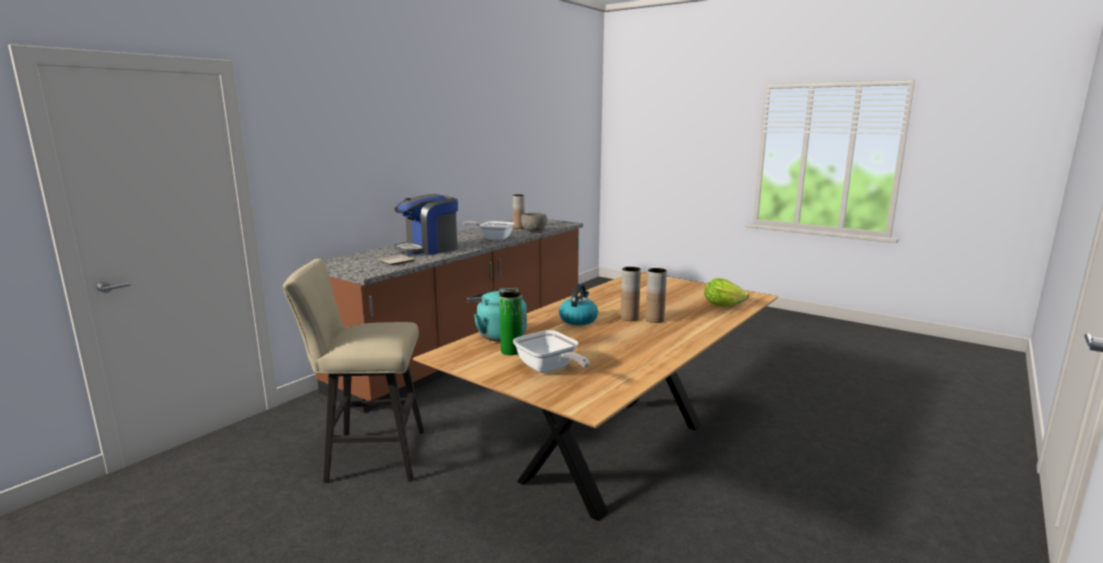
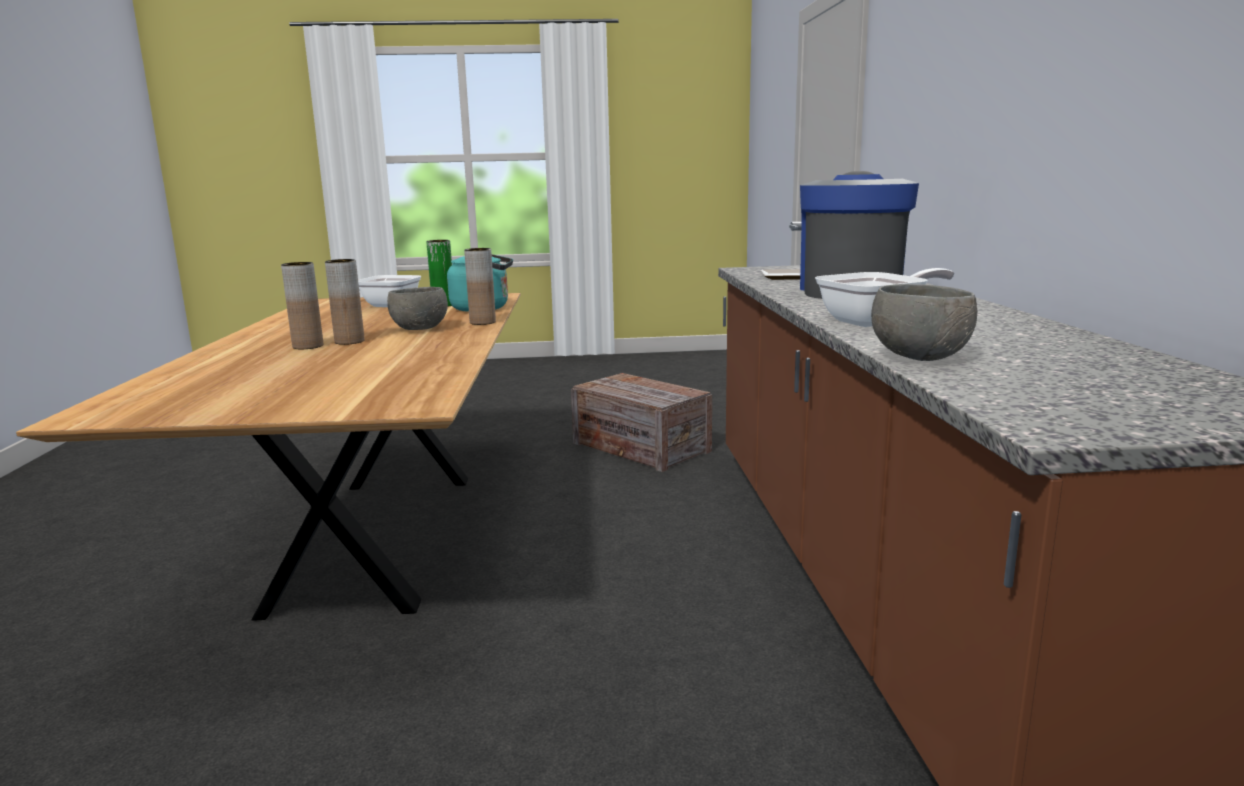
camera: 140 degrees right, 0 degrees up
(368, 457) = (641, 447): beige stool -> crate
(519, 227) = (1030, 360): brown vase -> brown vase (482, 322)
(578, 319) = (420, 329): kettle -> grey bowl
(722, 305) = (183, 384): lettuce -> none

